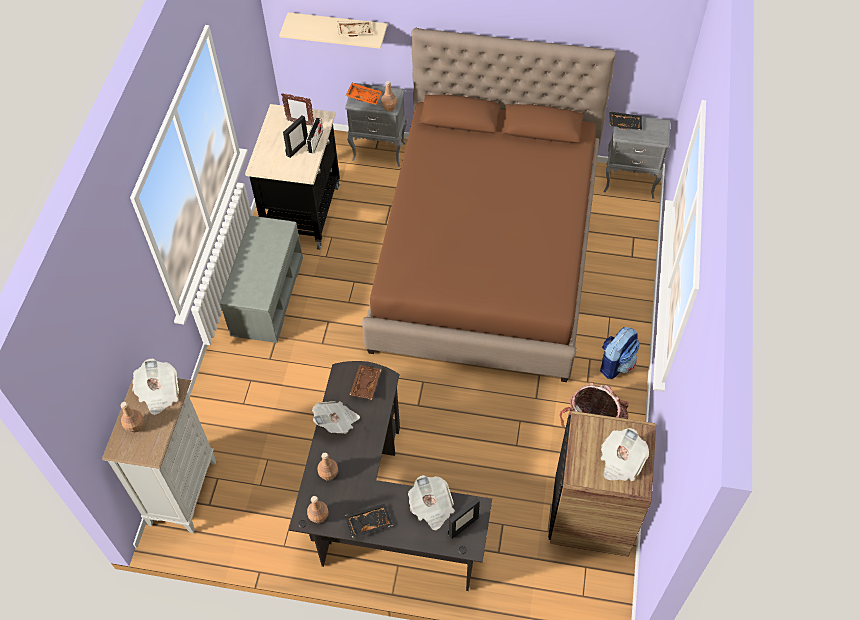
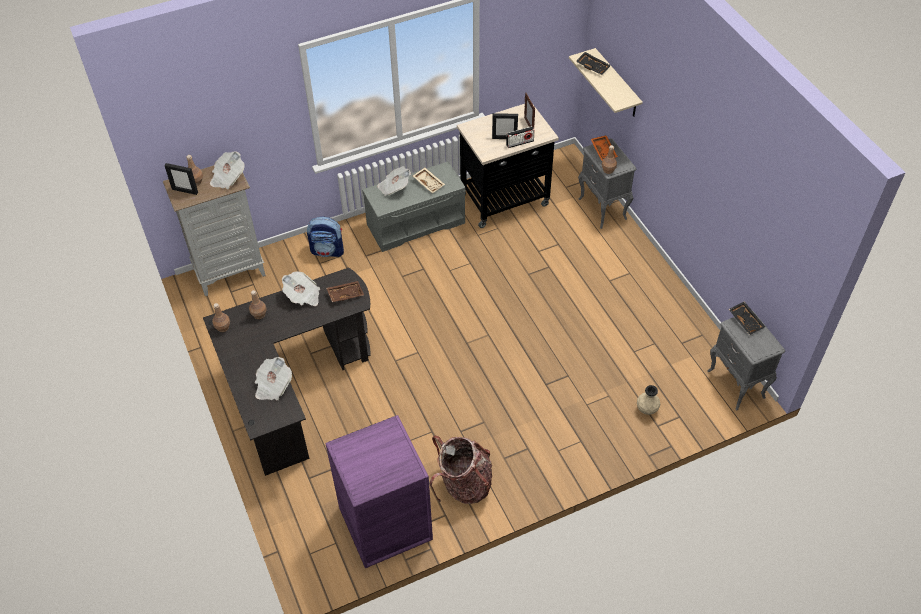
camera: 55 degrees right, 5 degrees down
(355, 31) = (615, 90): beige tray -> beige tray (429, 183)
(368, 522) = (237, 357): black tray -> black tray (593, 66)
(463, 526) = (270, 412): picture frame -> picture frame (185, 190)
(487, 253) = (569, 327): brown bed -> none
(591, 514) = (384, 523): brown cabinet -> purple cabinet
(611, 254) = (647, 410): none -> beige vase
(615, 363) = (538, 469): backpack -> backpack (328, 251)
(620, 462) = (374, 469): newspaper -> newspaper (394, 187)

